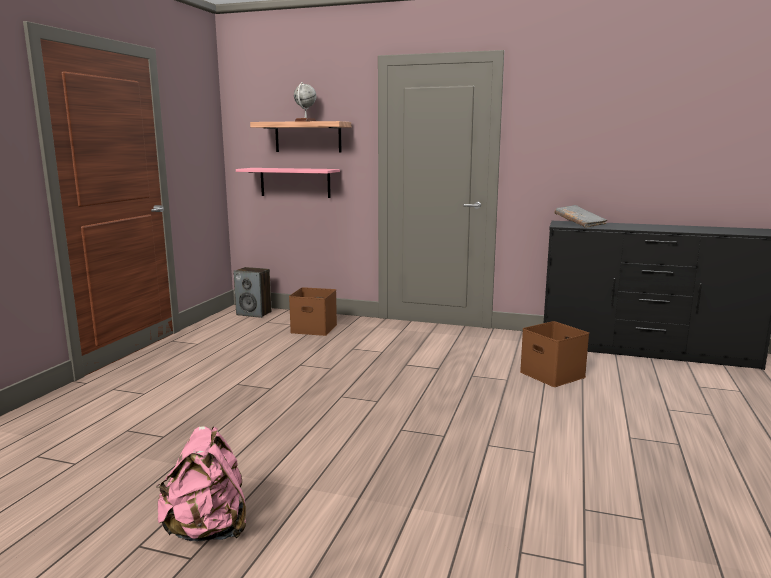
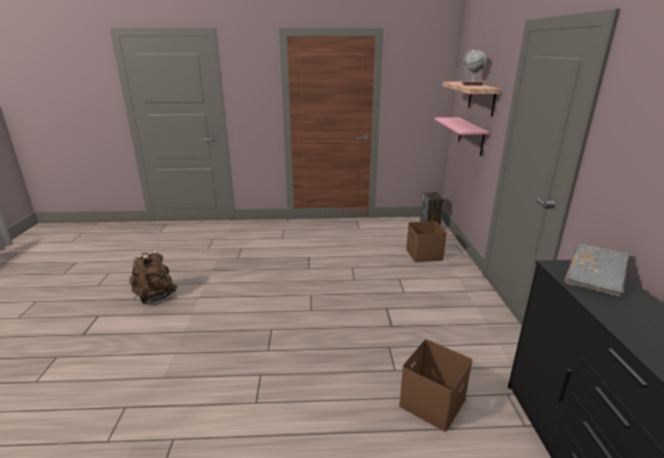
camera: 70 degrees right, 10 degrees up
(208, 530) = (155, 296): pink backpack -> brown backpack

